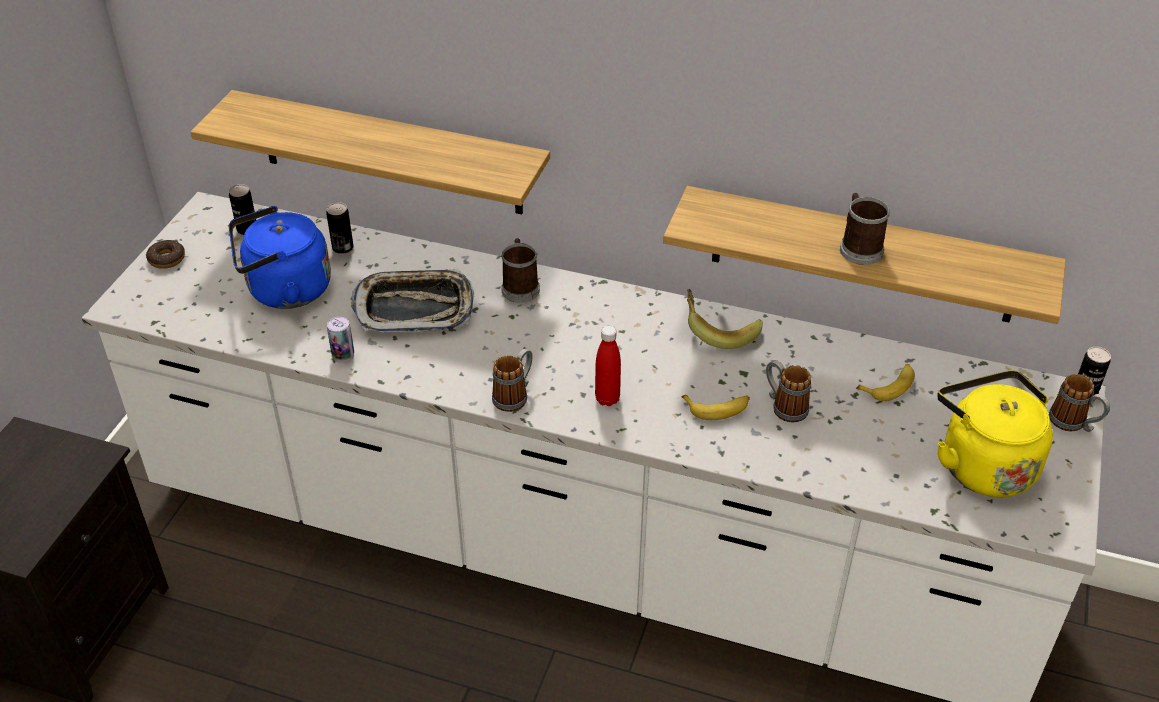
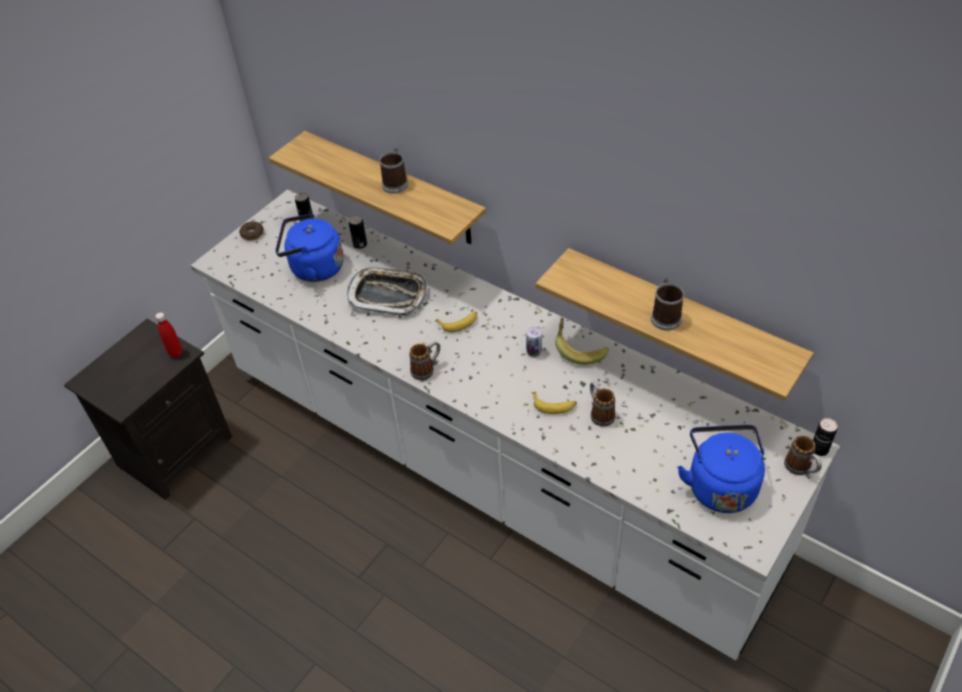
camera: 20 degrees right, 5 degrees up
(343, 356) = (332, 320): can -> can (534, 352)
(520, 287) = (460, 292): mug -> mug (395, 183)
(607, 399) = (484, 384): red bottle -> red bottle (176, 353)
(889, 386) = (679, 413): banana -> banana (459, 323)
(983, 464) = (720, 485): yellow kettle -> blue kettle

